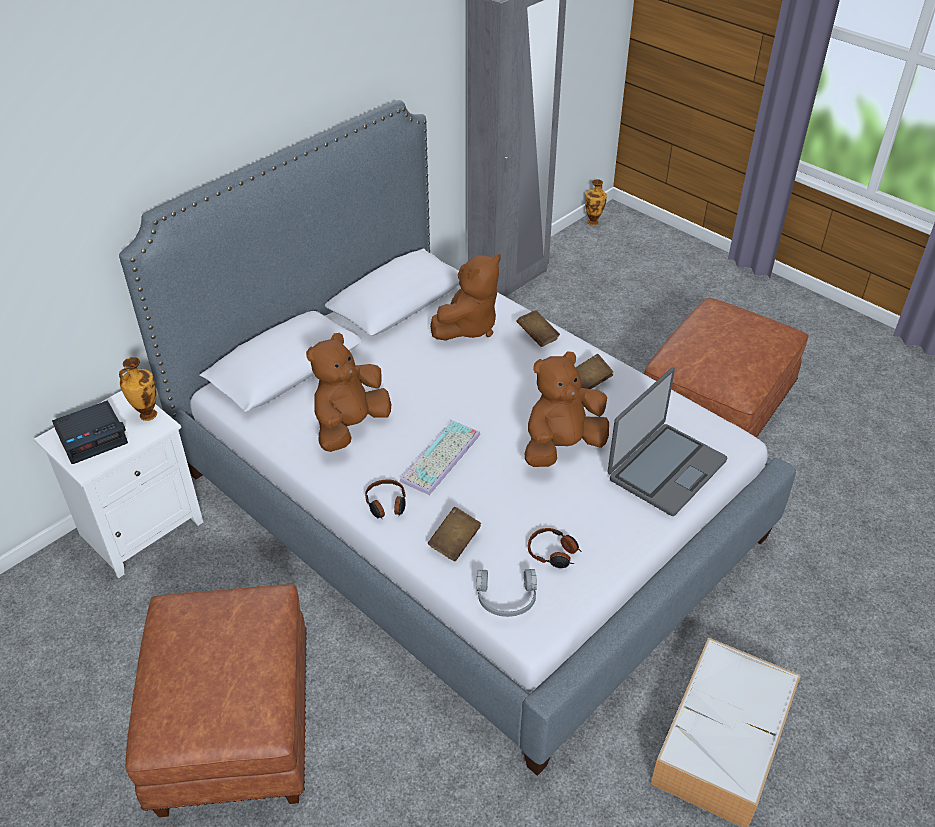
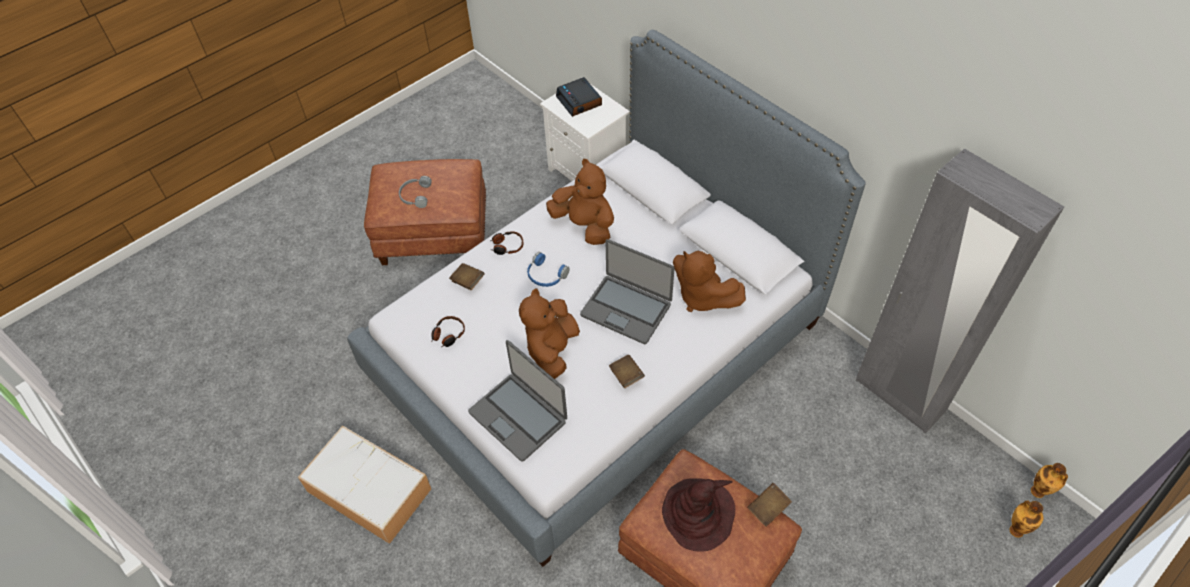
camera: 95 degrees right, 10 degrees up
(147, 415) = (598, 121): vase -> vase (1016, 529)
(441, 459) = (545, 276): keyboard -> blue headphones
(491, 384) = (626, 309): none -> laptop
(506, 599) = (414, 306): grey headphones -> grey headphones (415, 195)
(537, 336) = (689, 345): brown book -> brown book (768, 509)
(562, 447) = (552, 350): brown plush toy -> brown plush toy turned 135 degrees counterclockwise
(725, 348) = (698, 514): none -> brown hat

